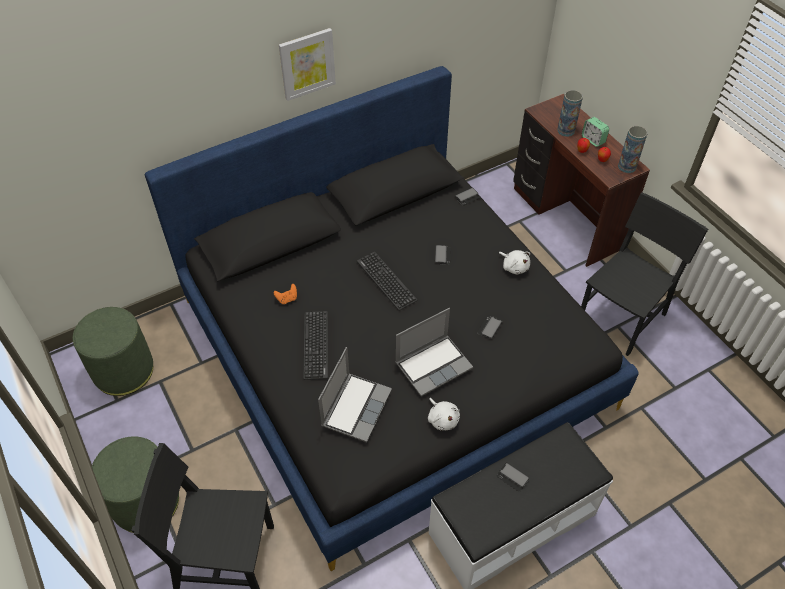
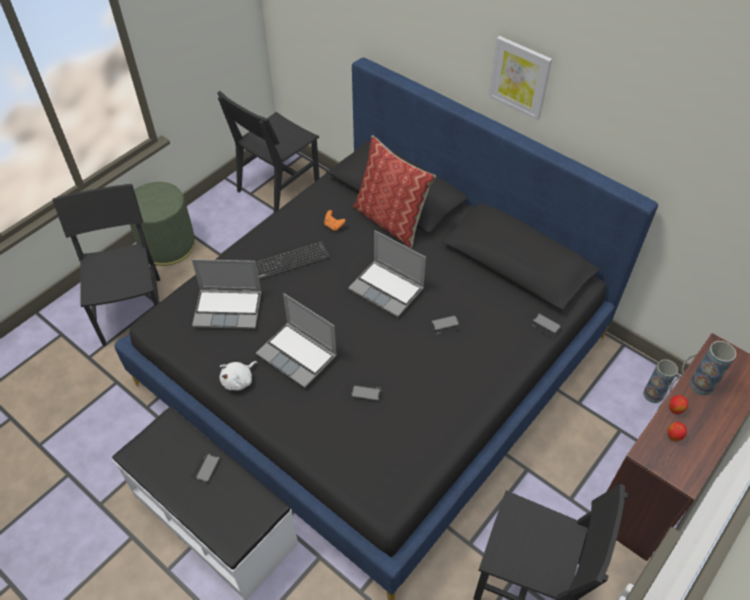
camera: 70 degrees right, 0 degrees up
(123, 371) = (278, 186): green ottoman -> black chair
(304, 255) = (391, 220): none -> pillow
(386, 281) = (387, 289): keyboard -> laptop
(514, 266) = (464, 395): white plush toy -> none
(593, 140) = (706, 419): alarm clock -> none
(627, 167) = (680, 469): vase -> vase (653, 394)

